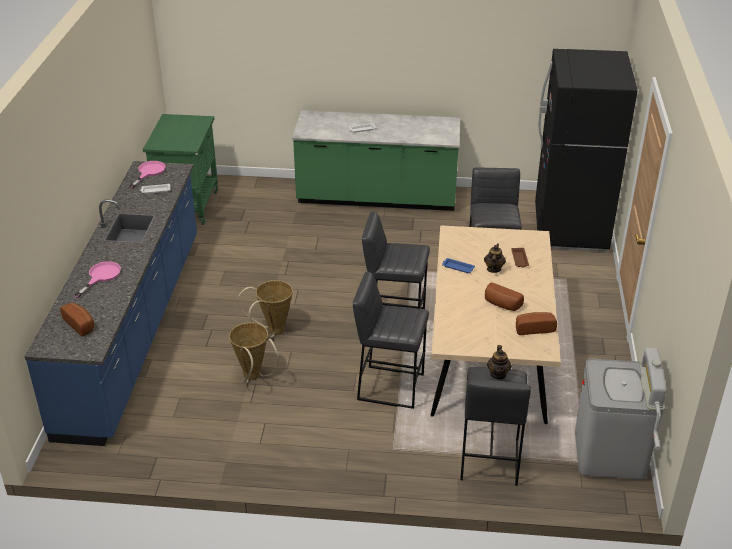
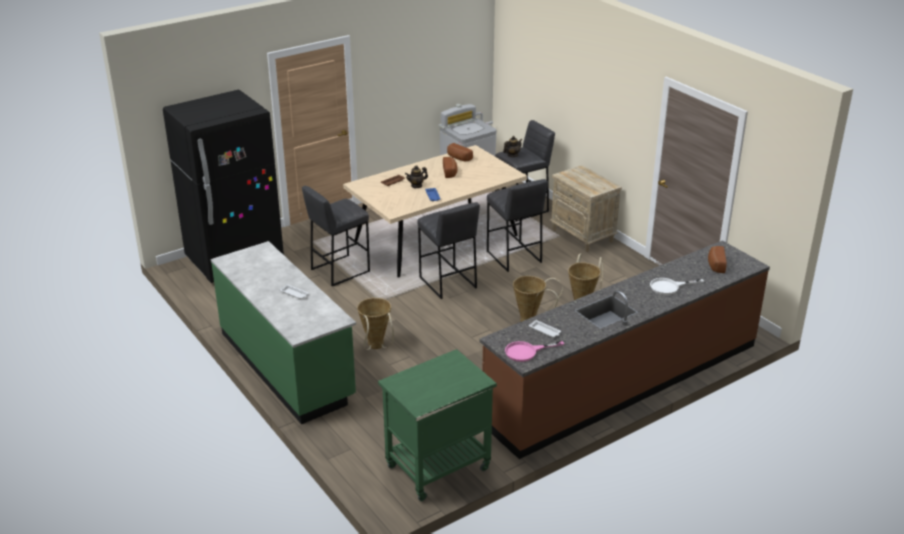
camera: 130 degrees left, 5 degrees down
(101, 276) = (669, 287): pink frying pan -> white frying pan
(134, 329) = (623, 382): blue counter -> brown counter
(347, 240) = (376, 347): none -> basket
(372, 469) = (583, 236): none -> beige nightstand

